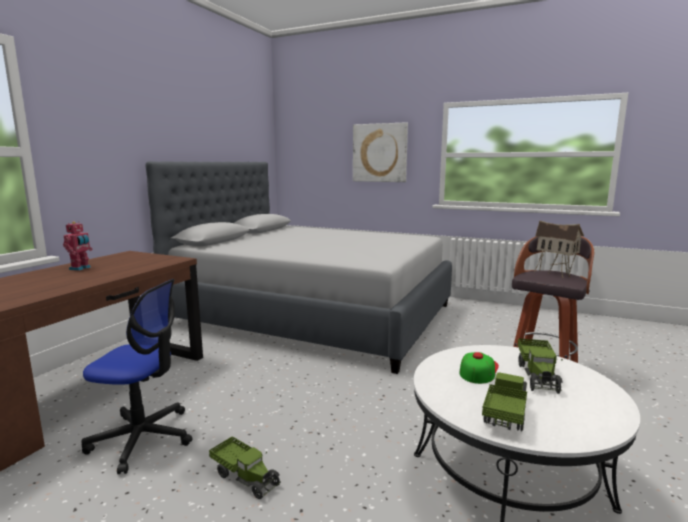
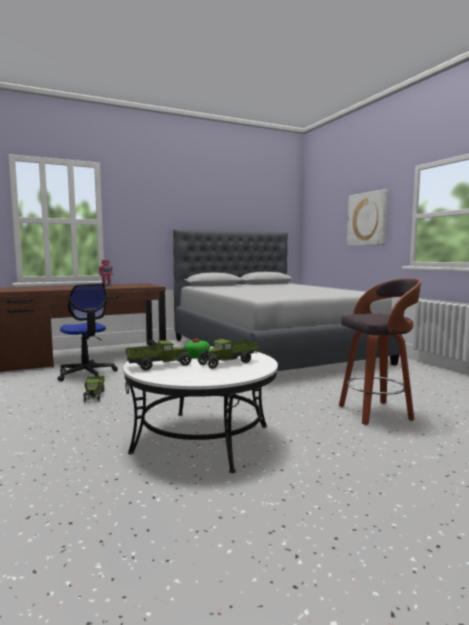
camera: 40 degrees right, 5 degrees down
(555, 274) = (382, 314): toy house -> none

